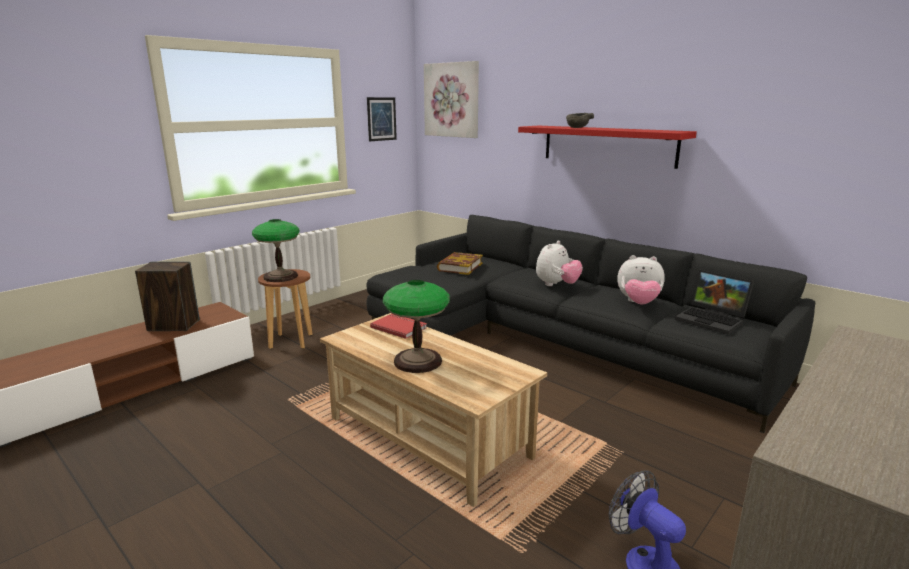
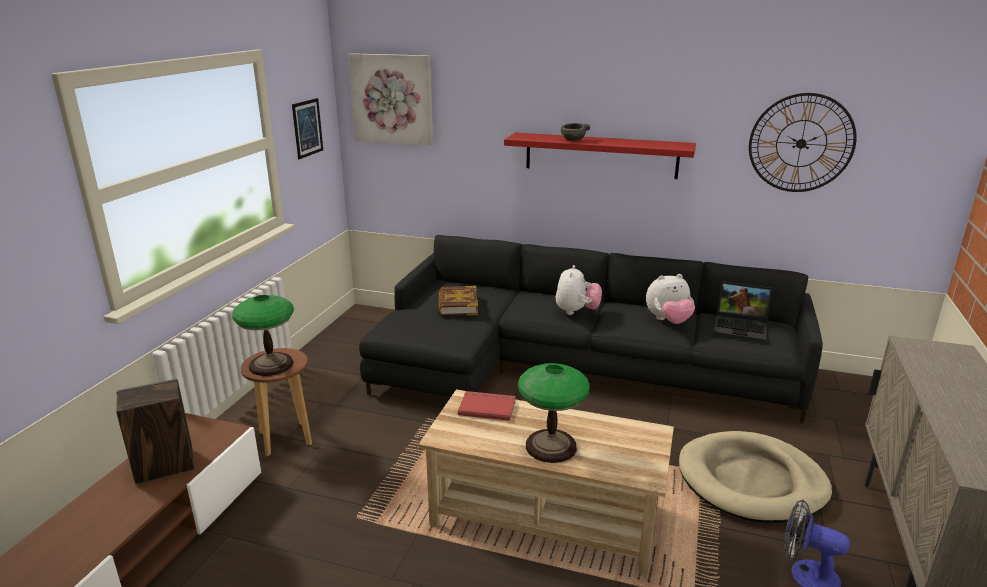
camera: 25 degrees left, 5 degrees up
(655, 465) = (751, 481): none -> beige dog bed
(810, 129) = (801, 143): none -> wall clock

